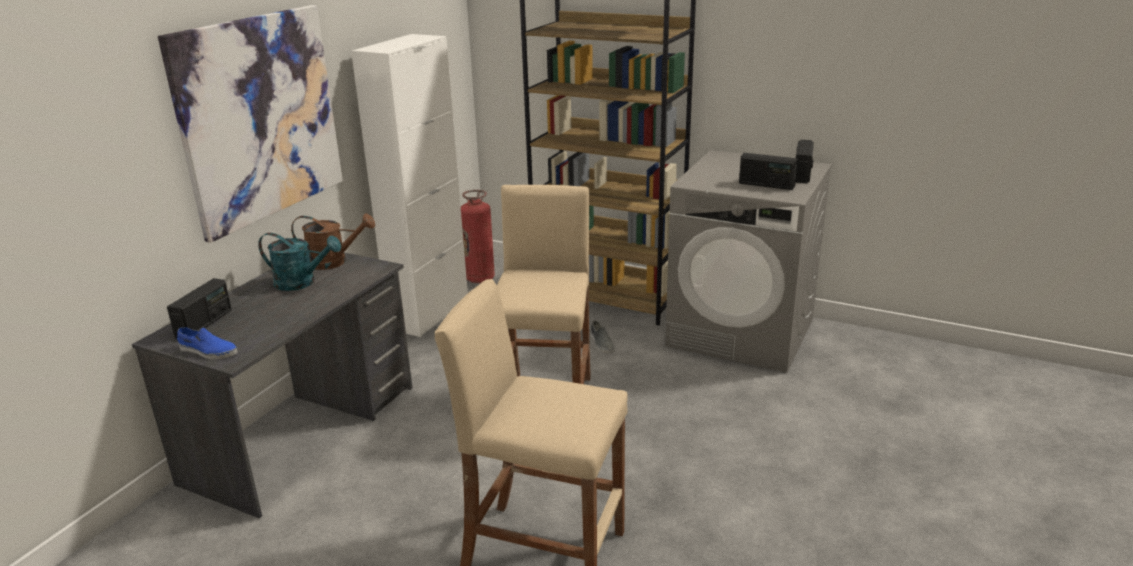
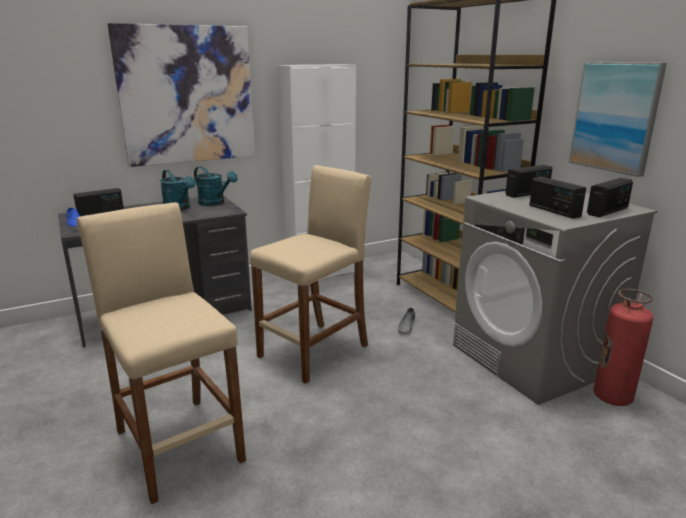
camera: 35 degrees right, 5 degrees down
(334, 262) = (215, 203): brown watering can -> turquoise watering can
(480, 278) = (378, 262): fire extinguisher -> fire extinguisher (612, 397)
(714, 168) = (527, 193): none -> radio
(777, 79) = (615, 117): none -> picture

